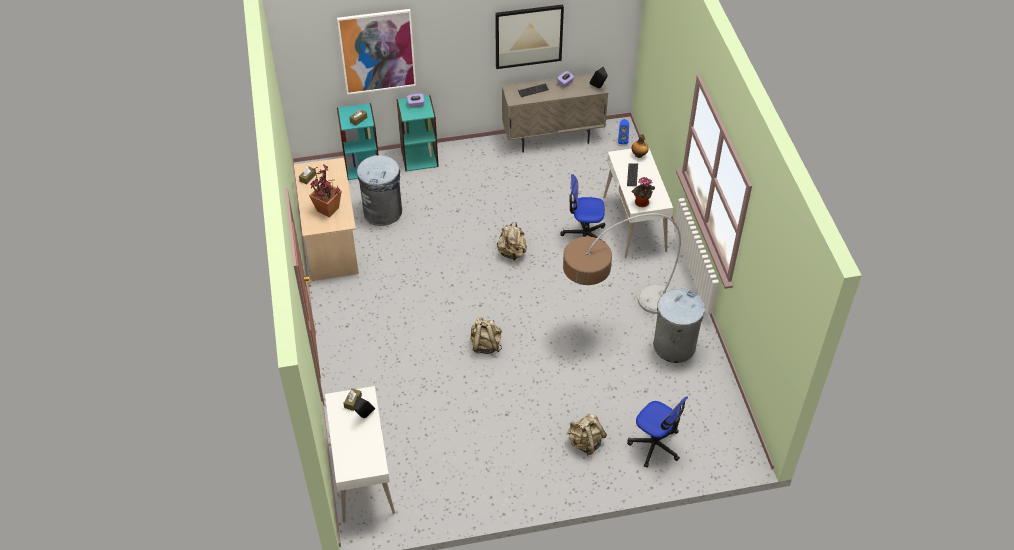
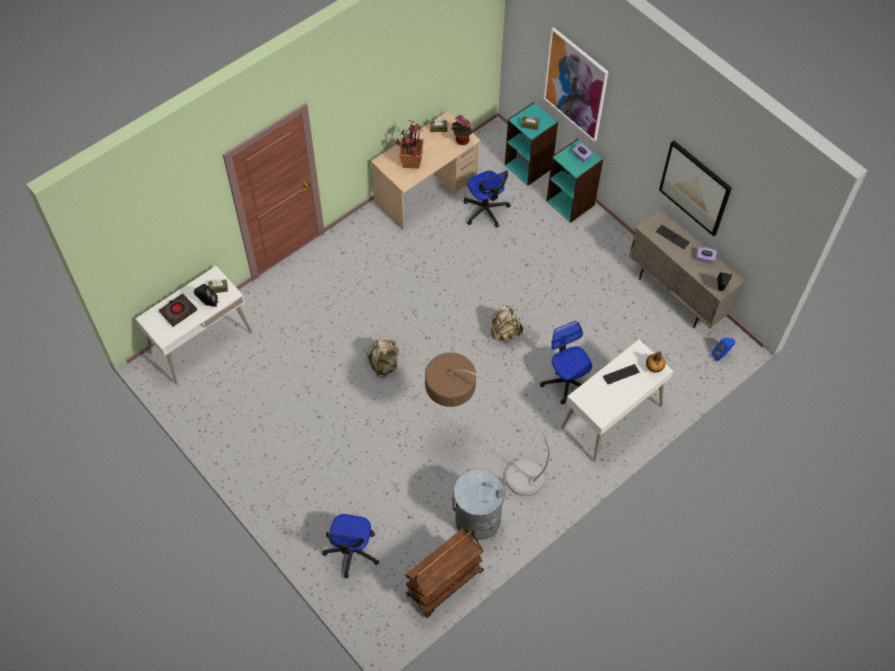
camera: 60 degrees right, 10 degrees up
(354, 443) = (178, 311): none -> black book
(383, 212) = (485, 210): grey trash can -> office chair
(585, 443) = (323, 493): beige backpack -> none
(641, 203) = (587, 399): potted plant -> potted plant (461, 140)
(721, 393) = (444, 584): none -> brown cart

